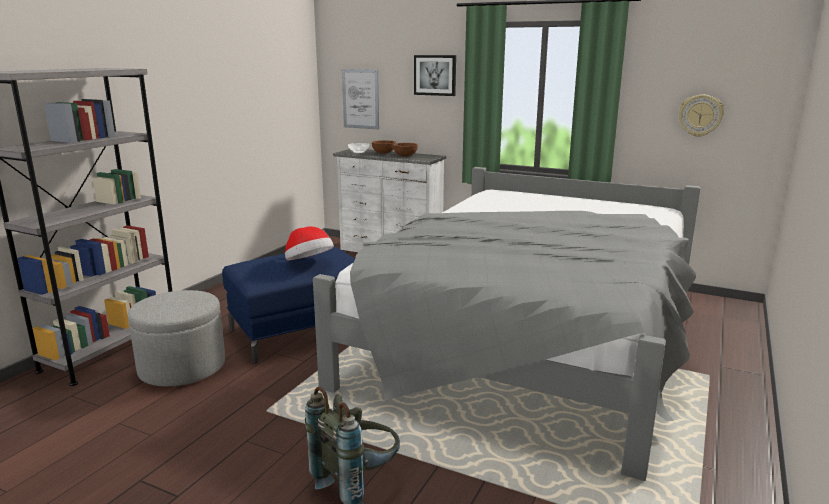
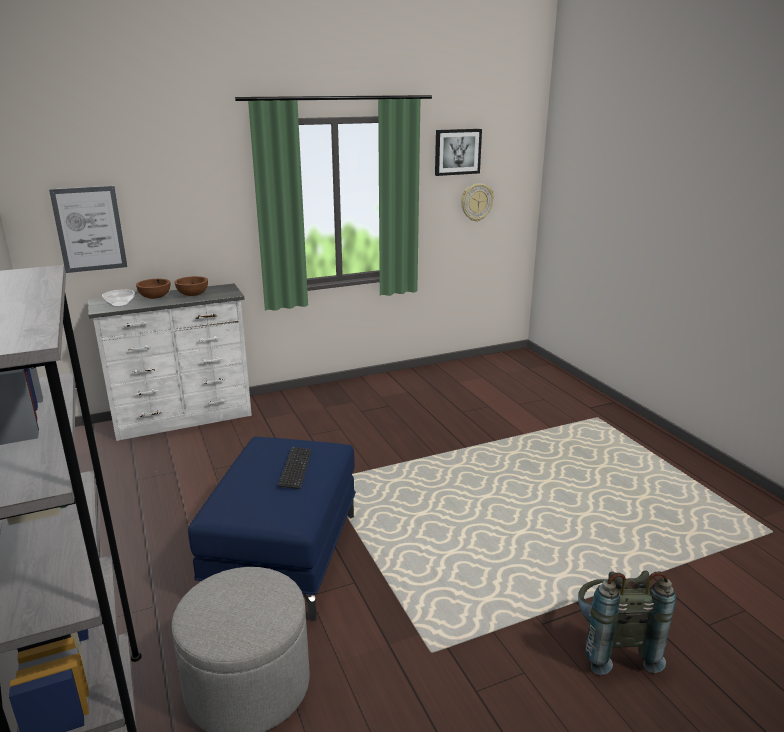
camera: 50 degrees left, 5 degrees up
(309, 263) = (295, 469): hat -> keyboard
(435, 75) = (204, 186): picture -> picture (457, 152)
(530, 338) = (467, 447): grey bed -> none

